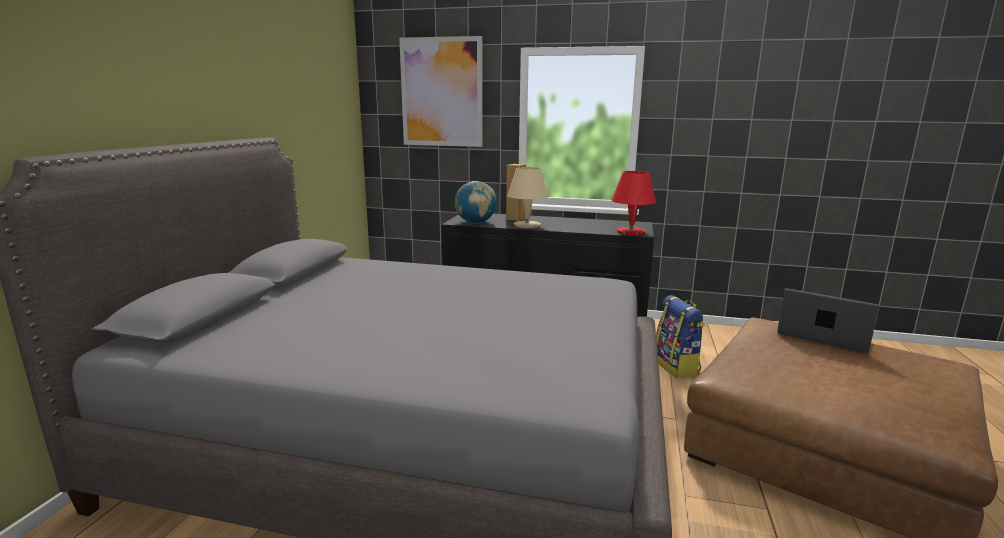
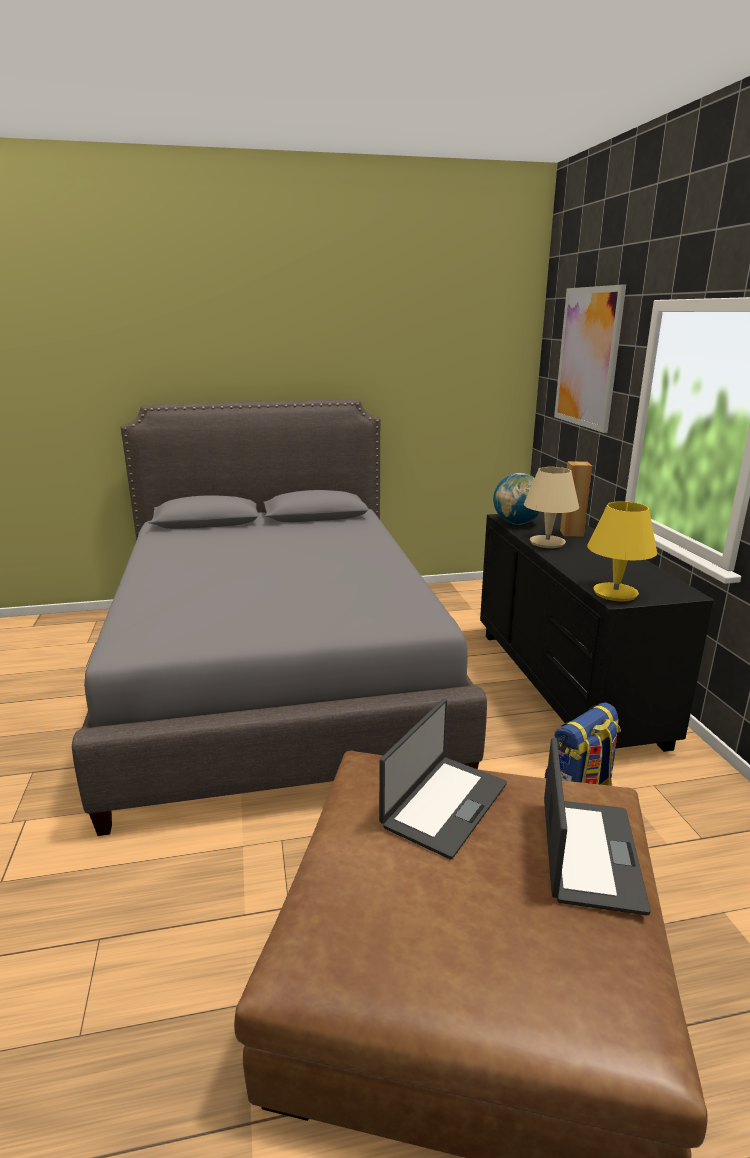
camera: 65 degrees right, 5 degrees up
(631, 232) = (615, 593): red table lamp -> yellow table lamp
(780, 359) = (443, 804): none -> laptop

